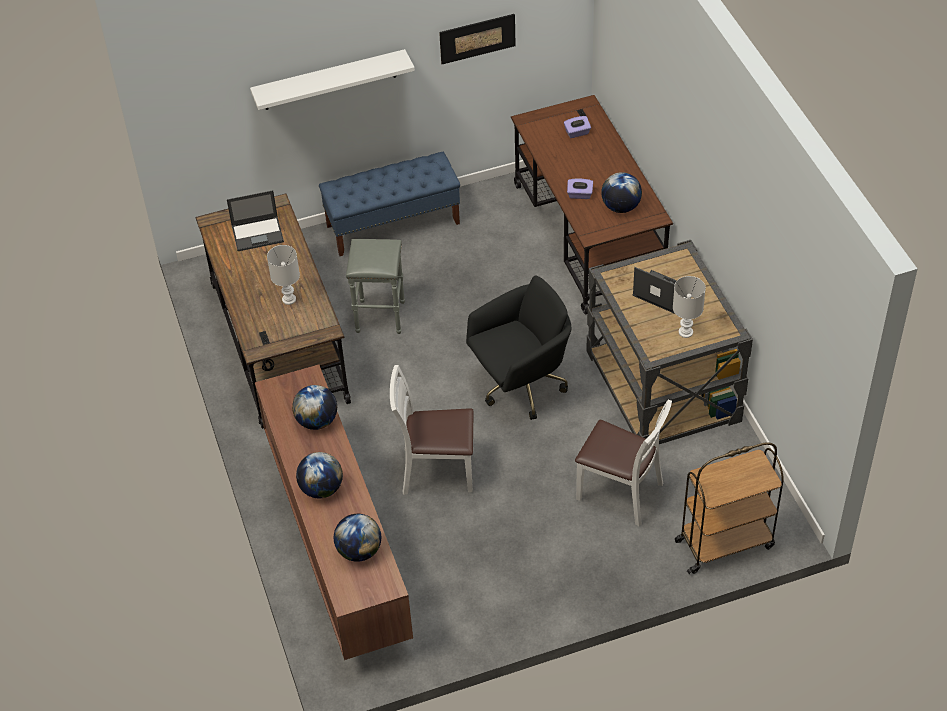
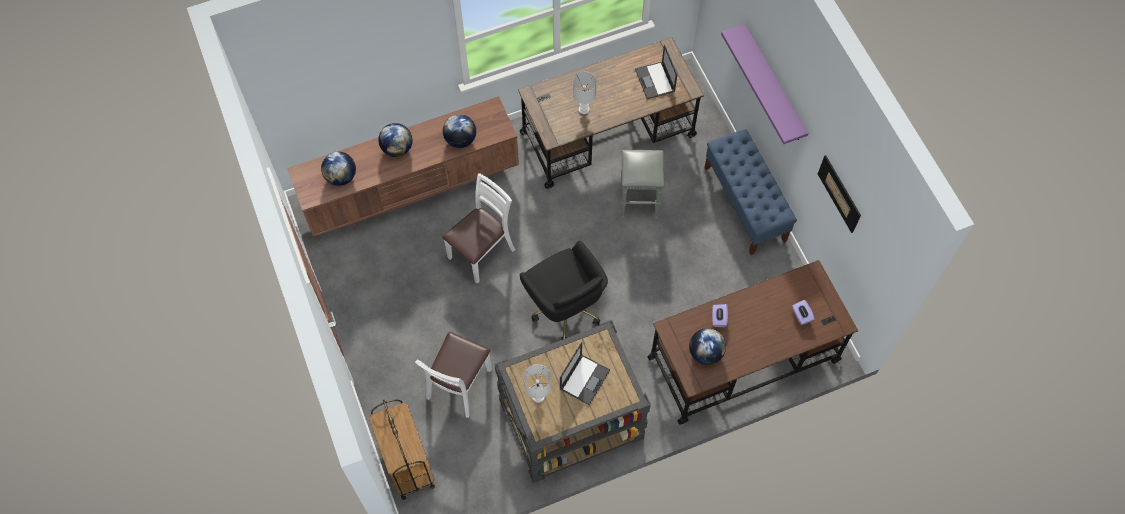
camera: 85 degrees right, 15 degrees up
(329, 80) = (773, 85): white shelf -> purple shelf
(437, 471) = (481, 252): white chair -> white chair turned 45 degrees clockwise

